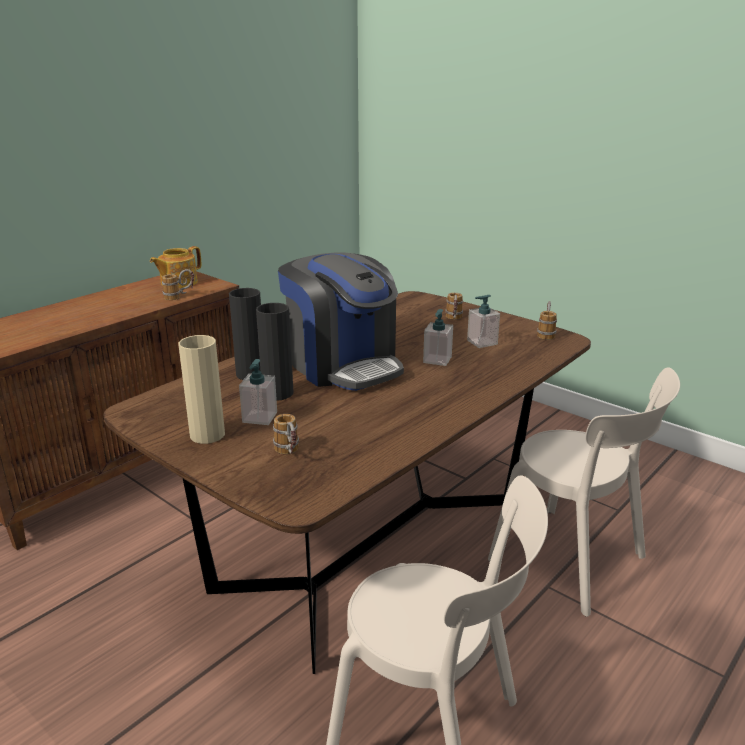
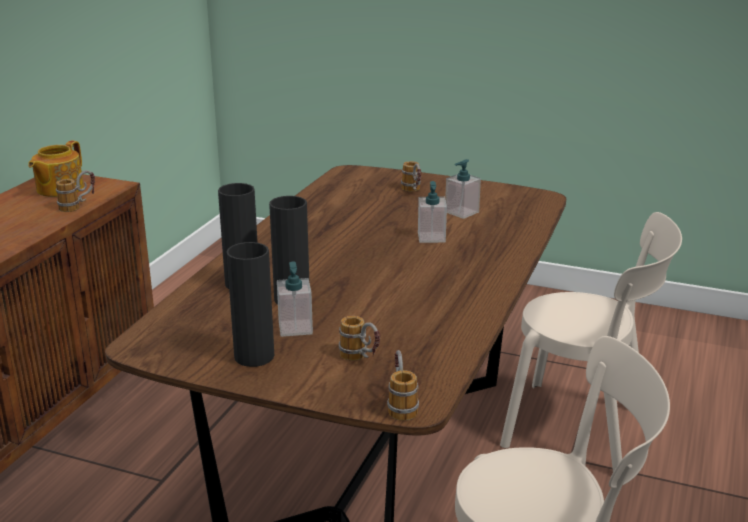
camera: 20 degrees left, 0 degrees up
(207, 435) = (254, 356): beige vase -> black vase
(343, 365) = (337, 258): coffee machine -> none
(546, 333) = (517, 194): mug -> mug (400, 404)

